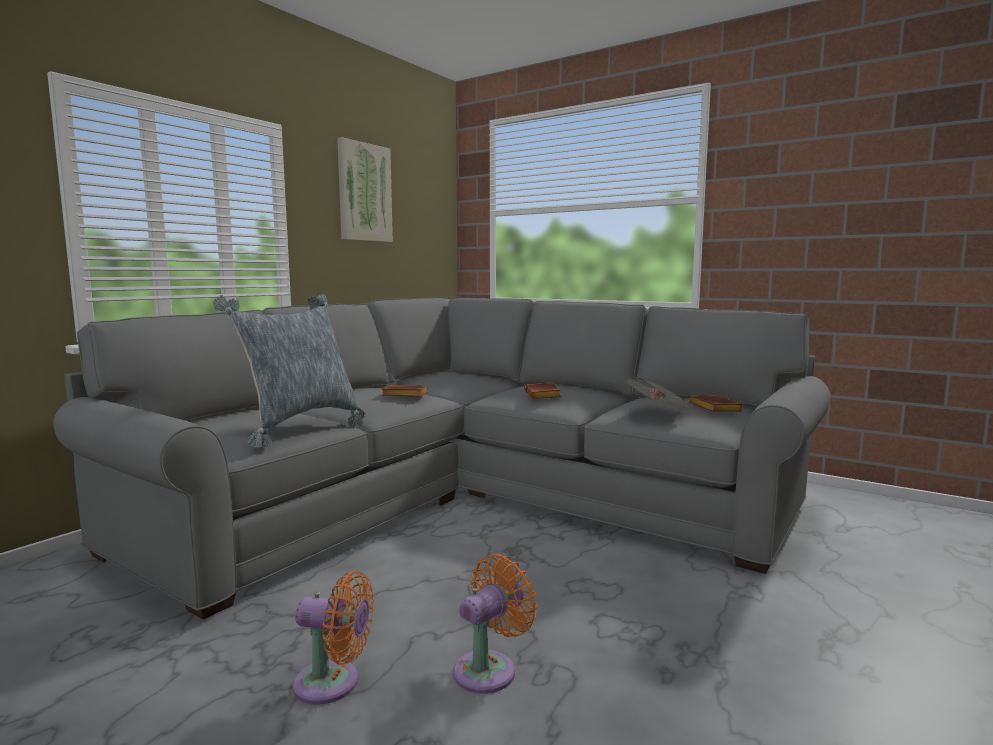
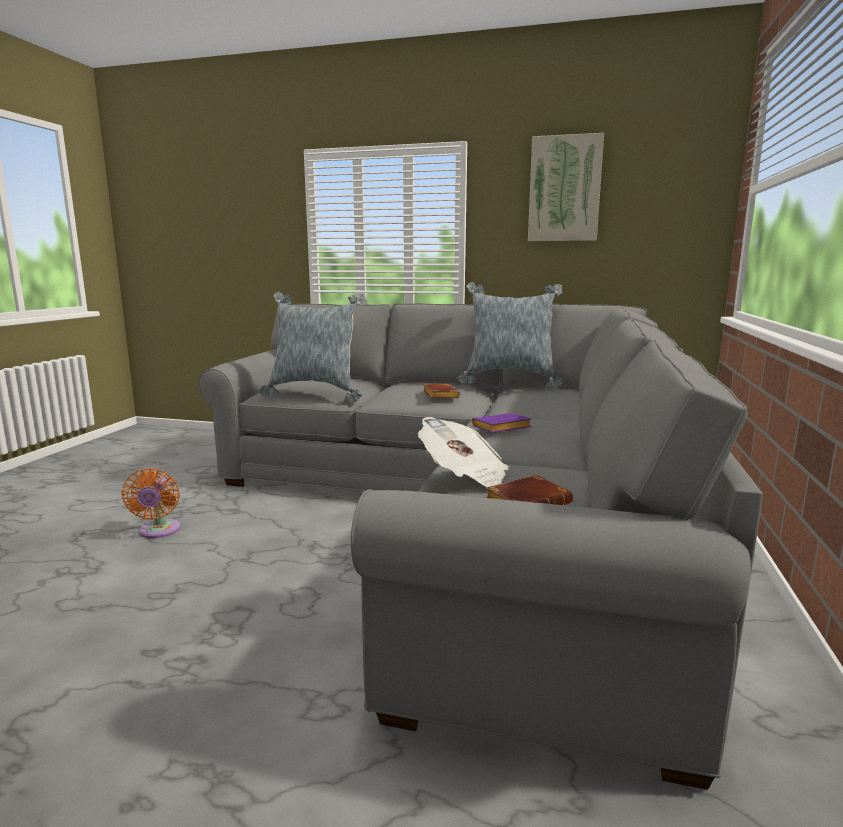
camera: 70 degrees right, 5 degrees up
(402, 379) = (509, 386): none -> pillow
(489, 669) = (169, 574): orange fan -> none
(544, 395) = (500, 428): brown book -> purple book

